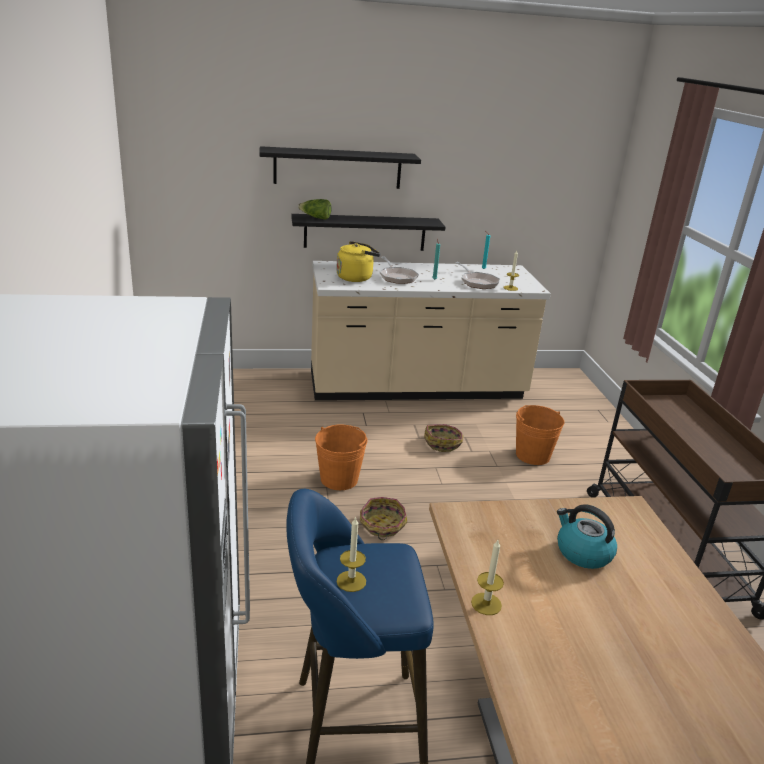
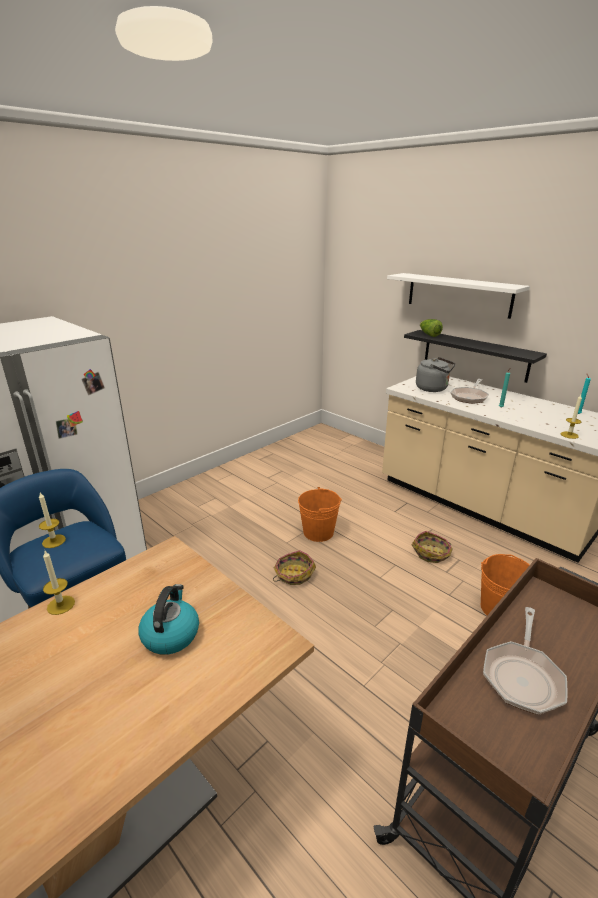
camera: 55 degrees right, 0 degrees up
(337, 168) = (458, 294): black shelf -> white shelf
(356, 277) = (433, 389): yellow kettle -> grey kettle
(477, 282) = (542, 421): frying pan -> frying pan (522, 676)

